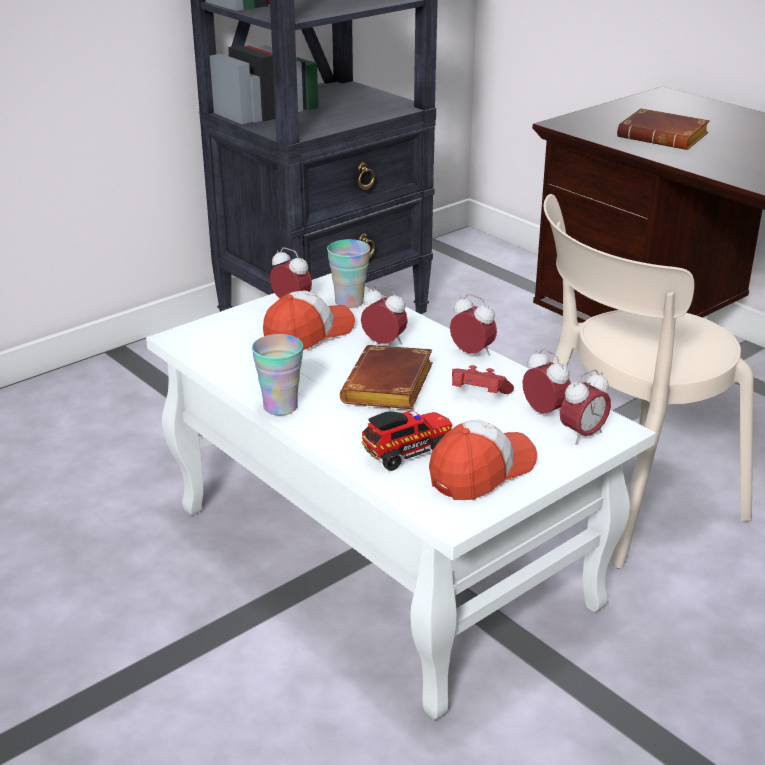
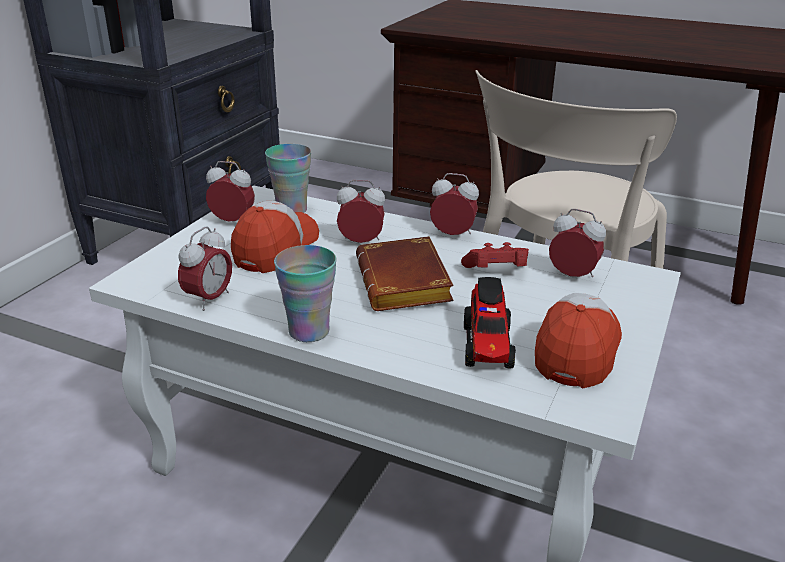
camera: 25 degrees left, 0 degrees up
(408, 452) = (487, 348): toy truck -> toy truck turned 150 degrees clockwise
(582, 435) = (626, 289): alarm clock -> alarm clock (209, 299)
(665, 137) = (500, 28): brown book -> none

